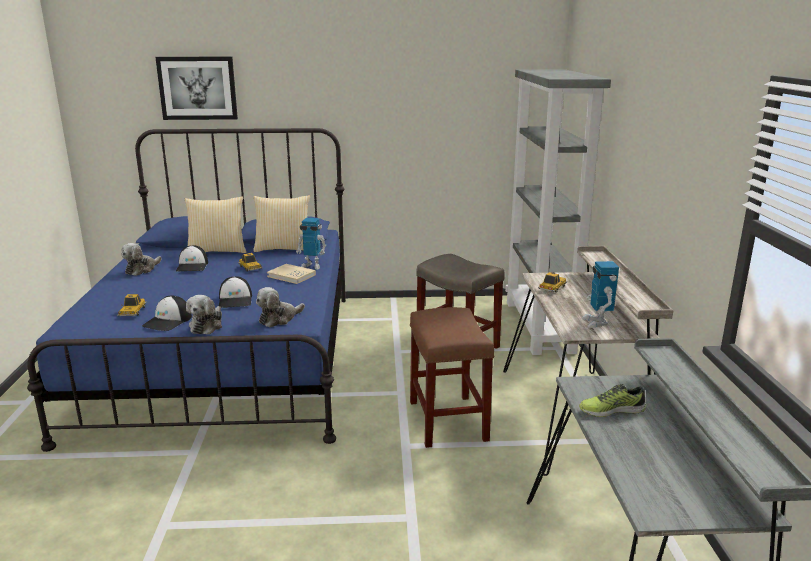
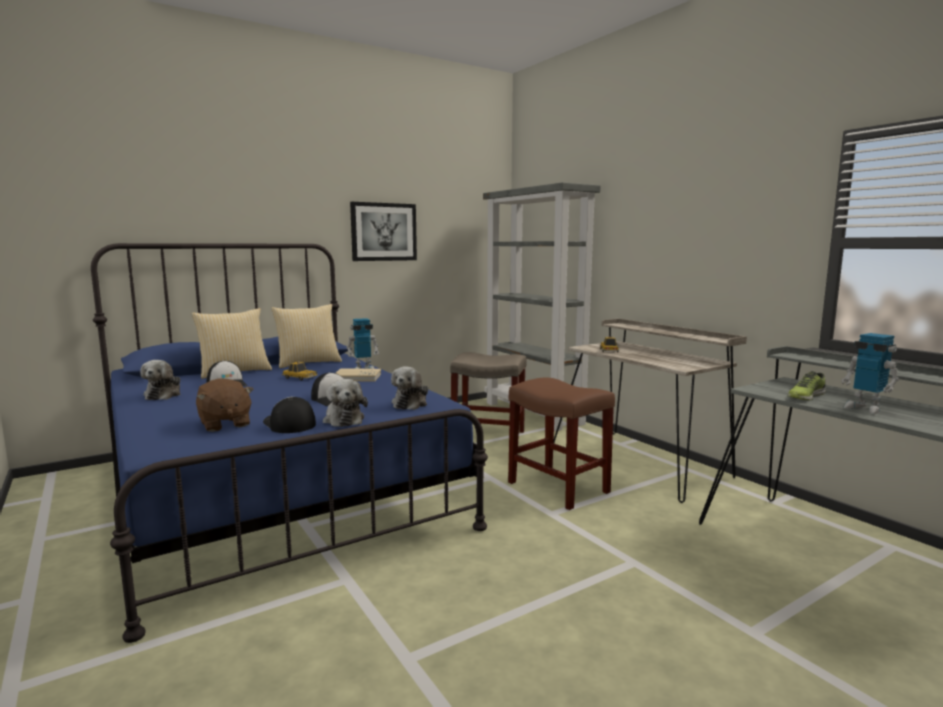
camera: 30 degrees left, 10 degrees down
(132, 311) = (224, 424): toy car -> brown plush toy
(168, 321) = (289, 424): cap -> cap turned 150 degrees clockwise
(197, 88) = (173, 198): picture -> picture (383, 232)
(597, 322) = (682, 361): toy robot -> toy robot (865, 408)

